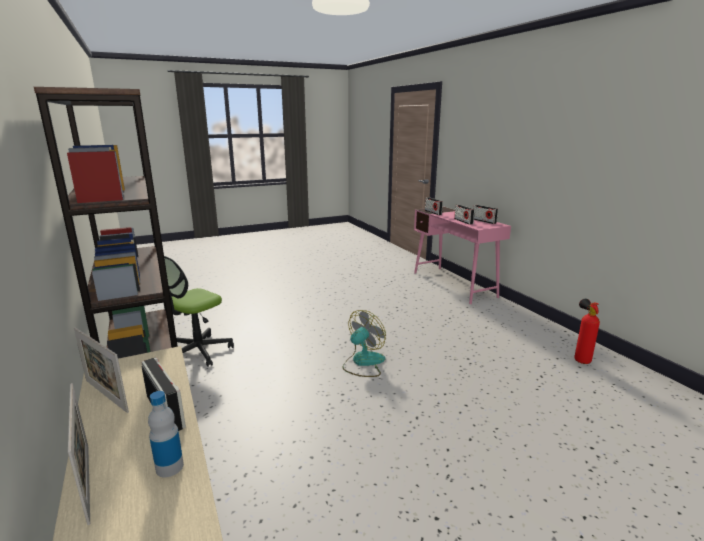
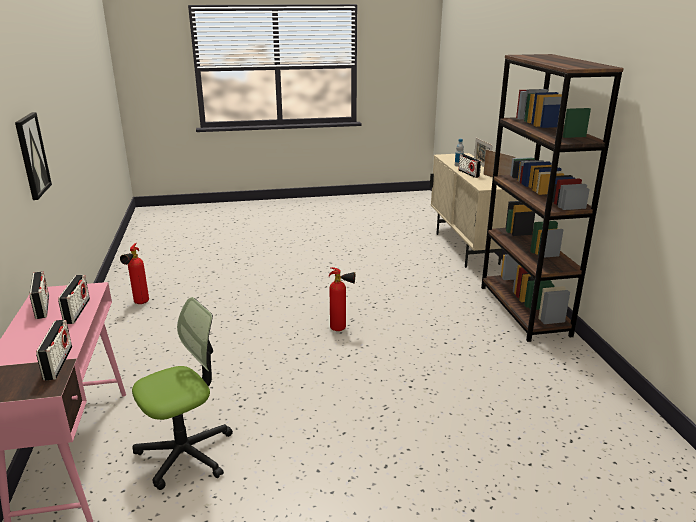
camera: 165 degrees left, 5 degrees up
(197, 351) = (525, 368): office chair -> office chair (185, 453)
(363, 363) = (341, 329): fan -> fire extinguisher
(574, 166) = (32, 155): none -> picture

